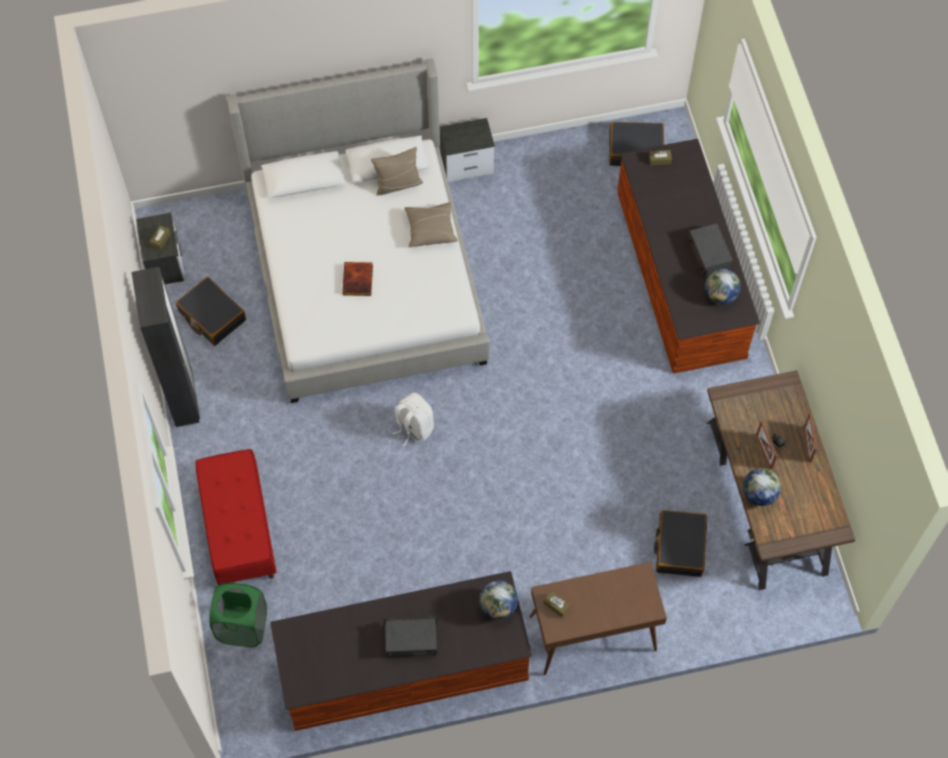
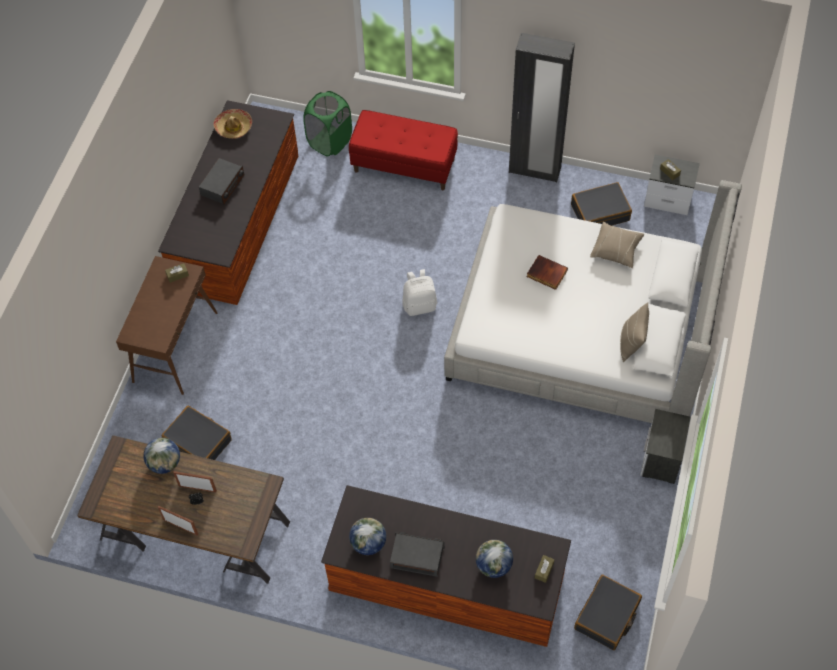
camera: 120 degrees right, 5 degrees down
(323, 676) = (233, 127): none -> hat
(430, 229) = (570, 347): beige pillow -> beige pillow (616, 250)
(498, 606) = (208, 247): globe -> globe (493, 565)

